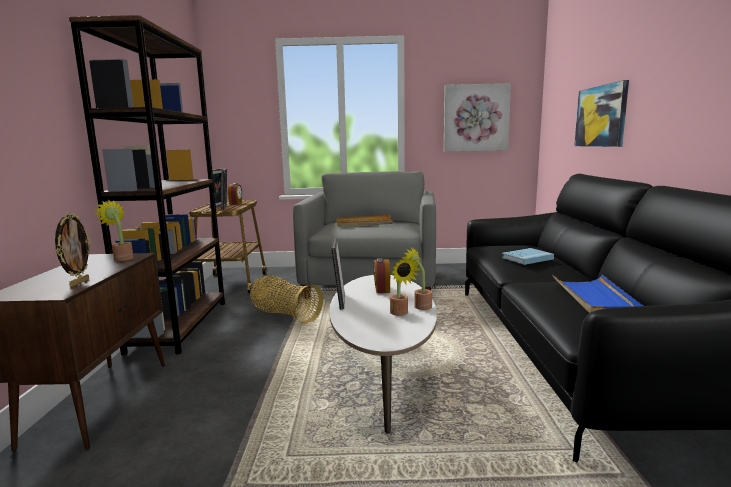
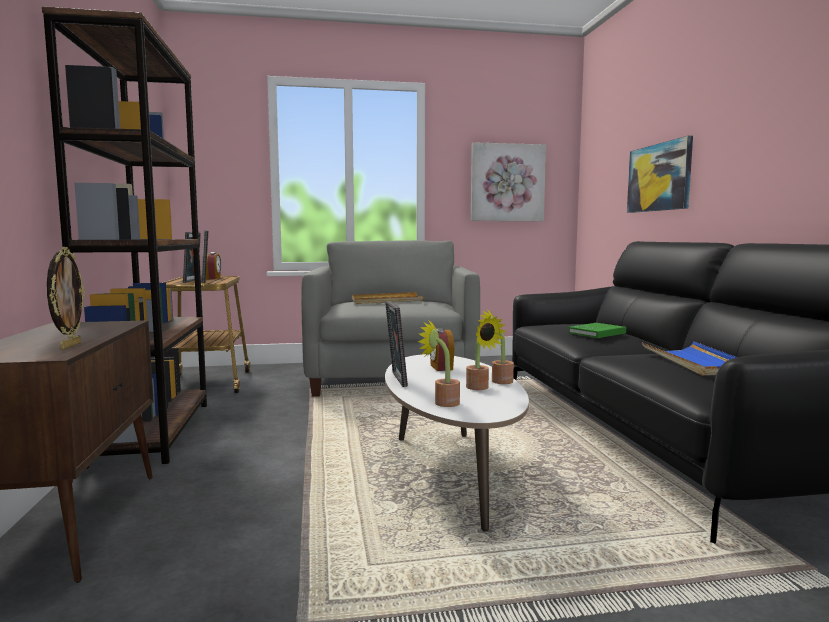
camera: 10 degrees left, 5 degrees down
(122, 258) = (106, 325): potted plant -> potted plant (442, 402)
(285, 315) = (296, 415): basket -> none
(527, 258) = (596, 333): blue book -> green book

